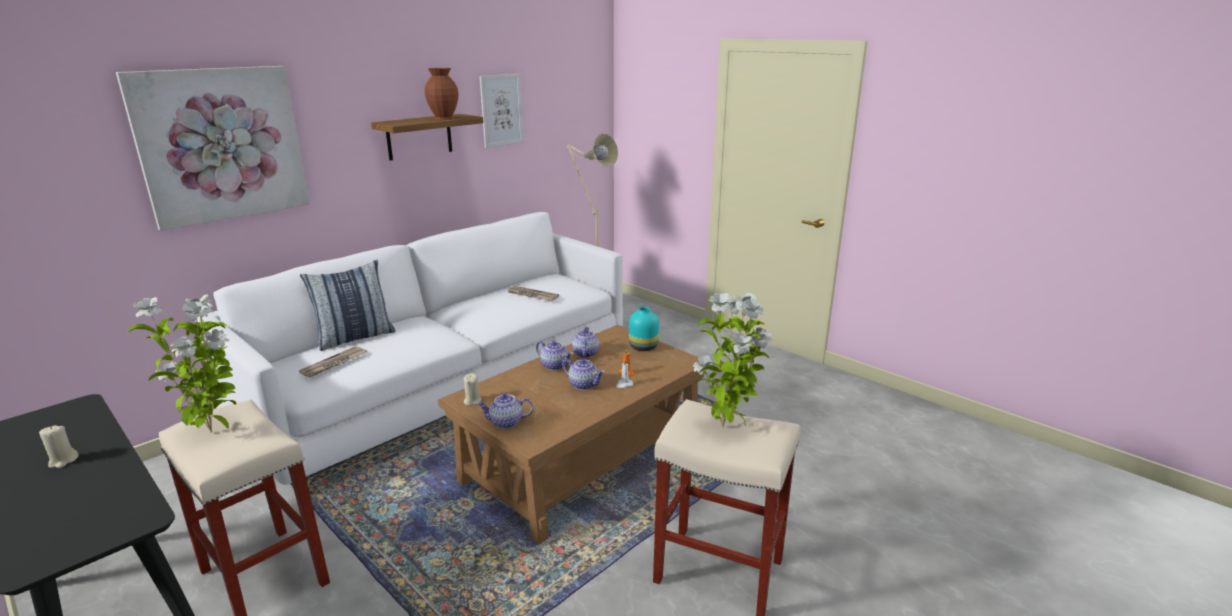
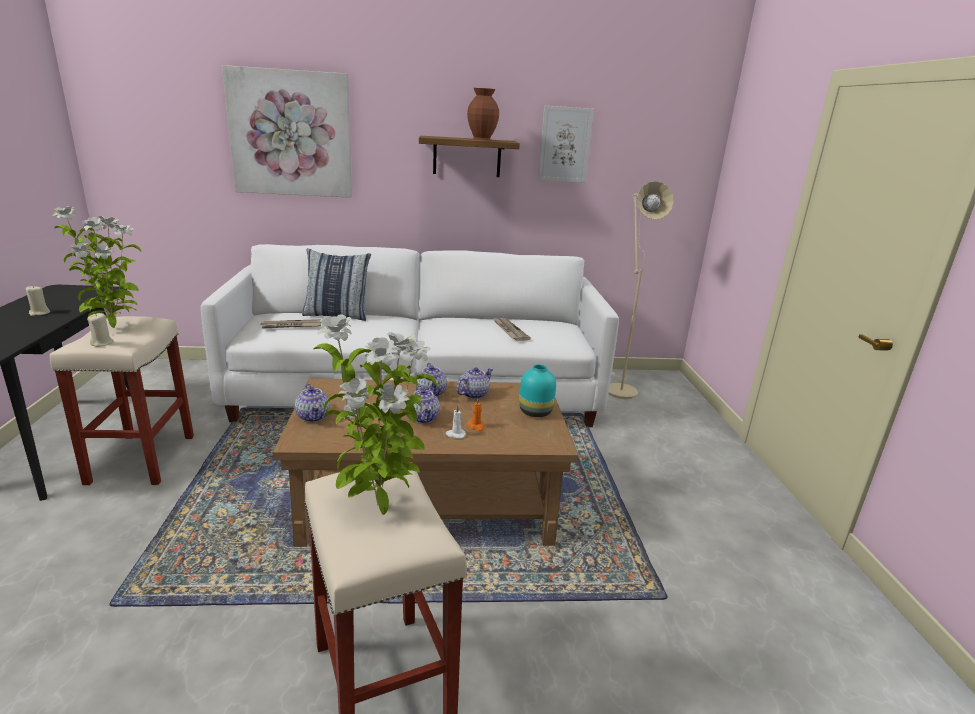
camera: 40 degrees right, 0 degrees up
(472, 401) = (325, 390): beige candle -> beige candle (102, 343)
(506, 422) = (313, 417): teapot -> teapot turned 150 degrees counterclockwise

